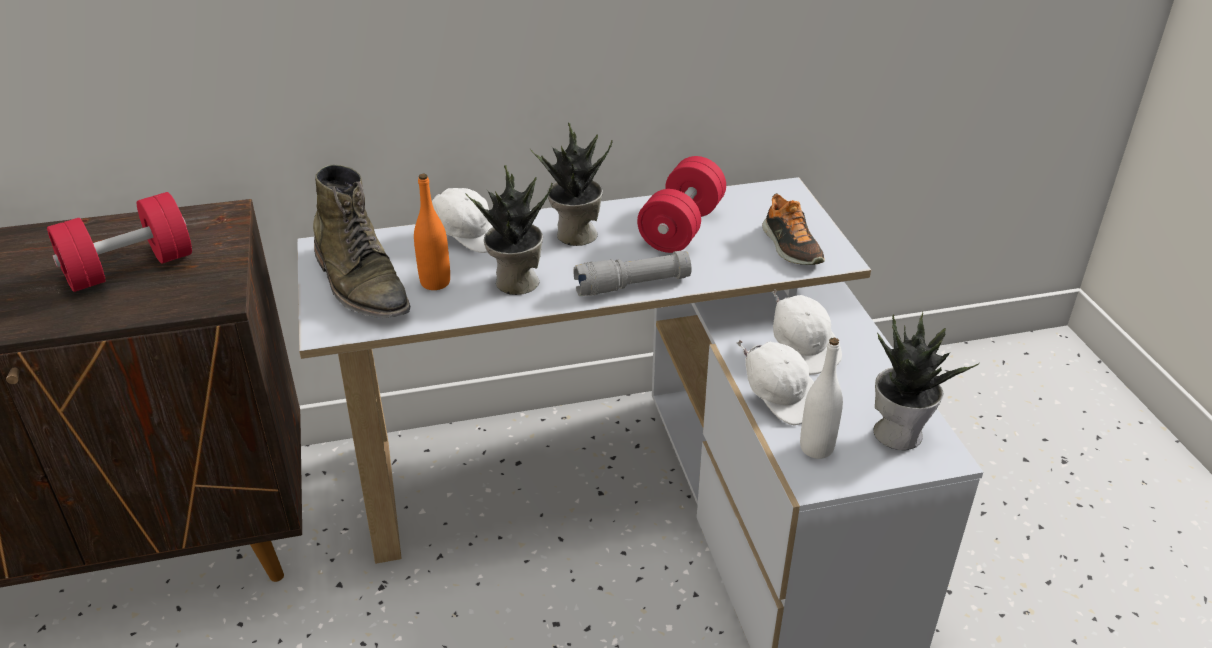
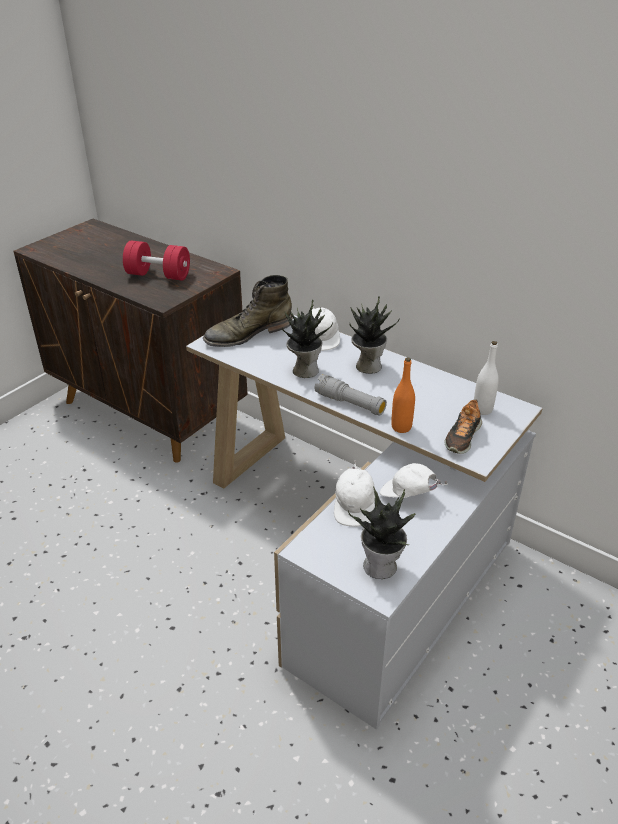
camera: 50 degrees right, 0 degrees up
(361, 283) = (248, 333): green boot -> green boot turned 45 degrees clockwise
(435, 282) = (274, 350): orange bottle -> orange bottle (401, 427)
(681, 227) = (424, 393): red dumbbell -> none
(802, 349) = (408, 496): white cap -> white cap turned 90 degrees clockwise
(816, 448) = (329, 539): white bottle -> white bottle (482, 409)

